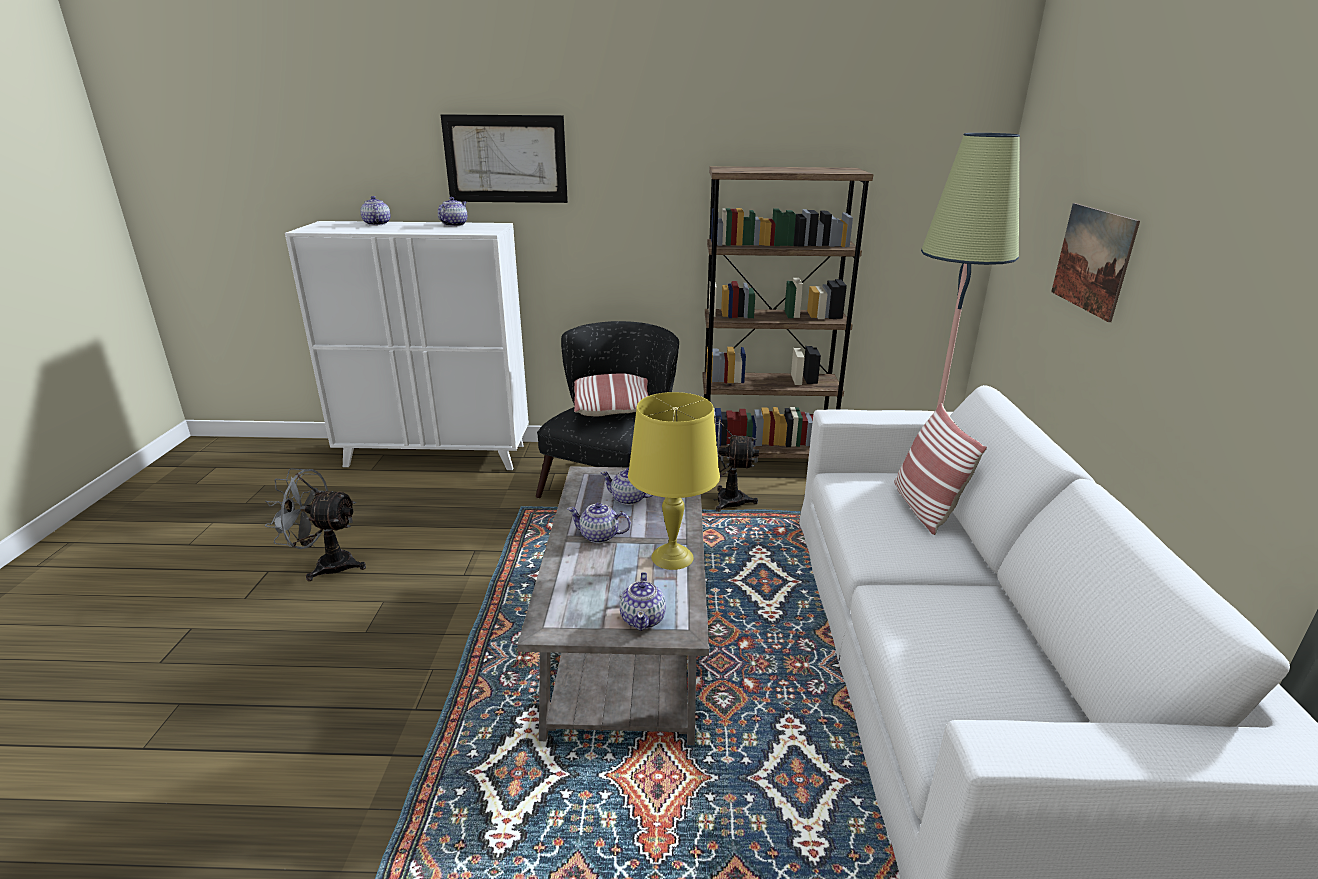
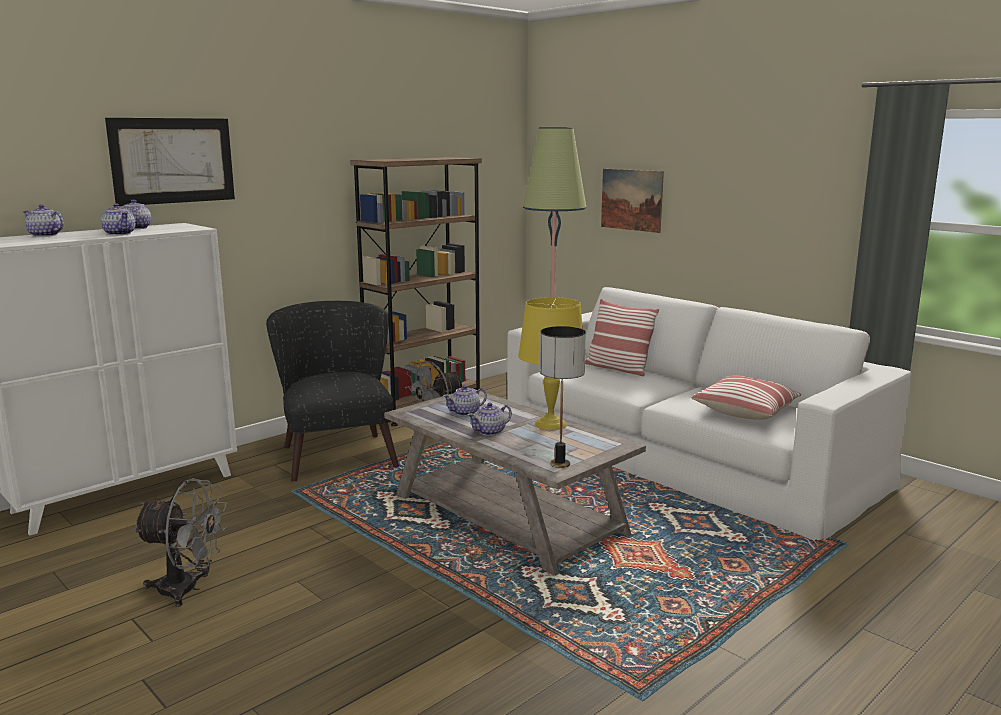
camera: 45 degrees left, 10 degrees down
(326, 565) = (188, 589): grey fan -> grey fan turned 135 degrees counterclockwise
(570, 619) = (560, 464): none -> table lamp
(613, 408) = (340, 376): pillow -> pillow (746, 411)
(643, 619) = (594, 449): teapot -> teapot (119, 234)

